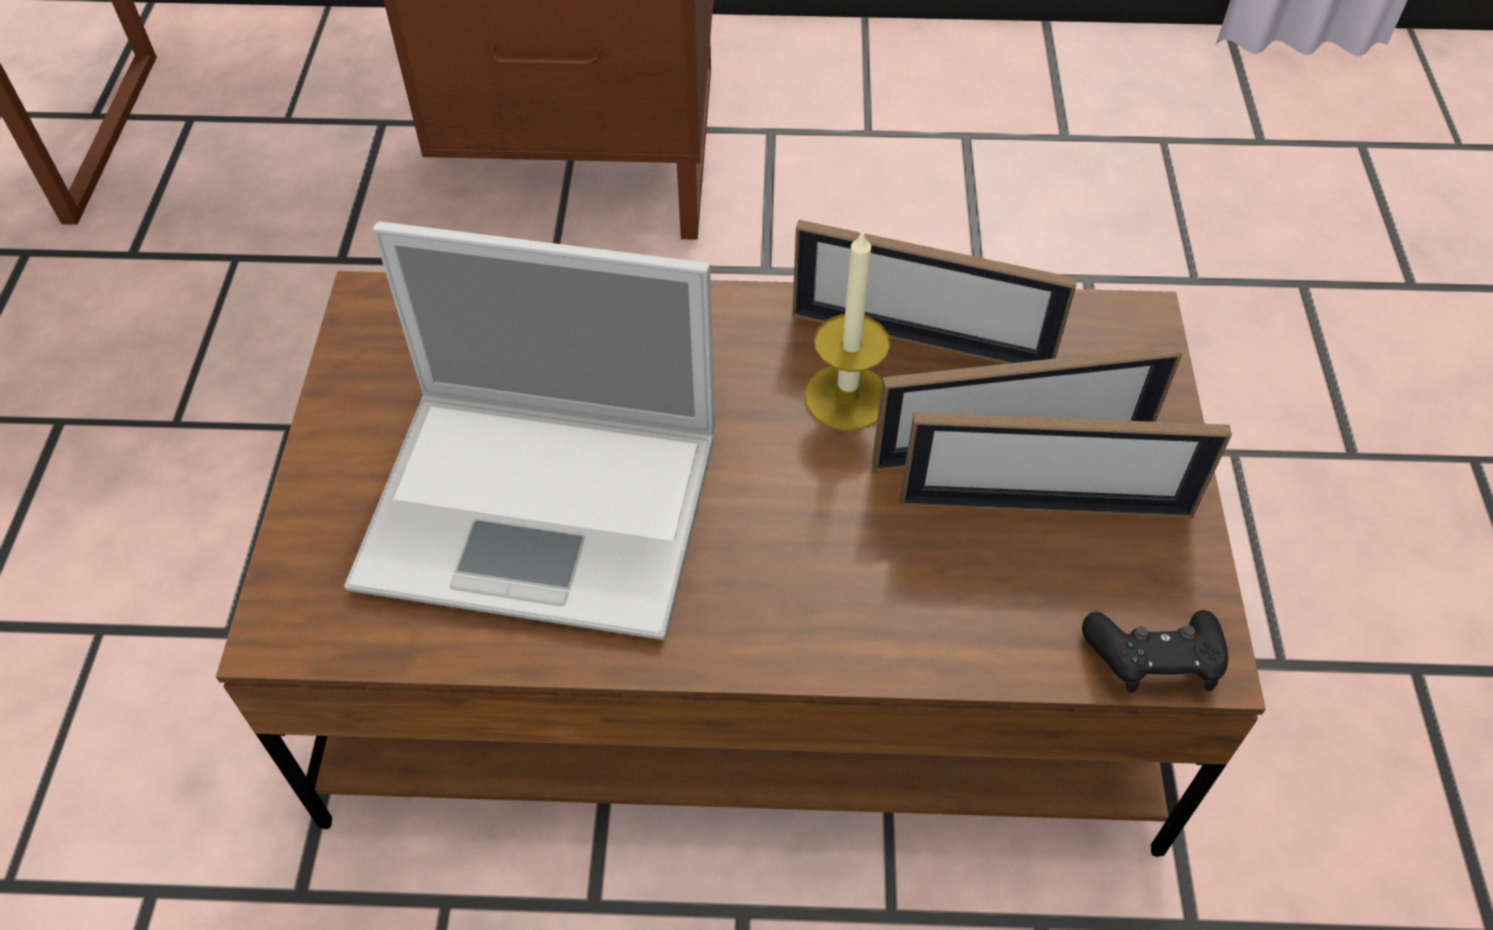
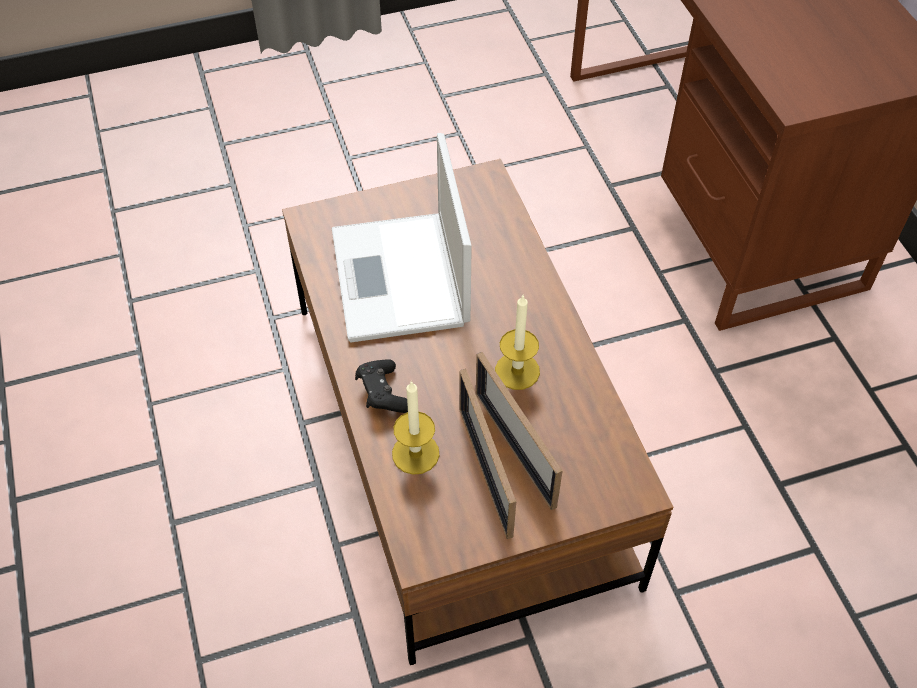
camera: 70 degrees right, 0 degrees up
(920, 340) = (571, 392): picture frame -> none
(976, 602) = (415, 453): none -> candle
(1152, 662) = (410, 534): black game controller -> black game controller (383, 394)

